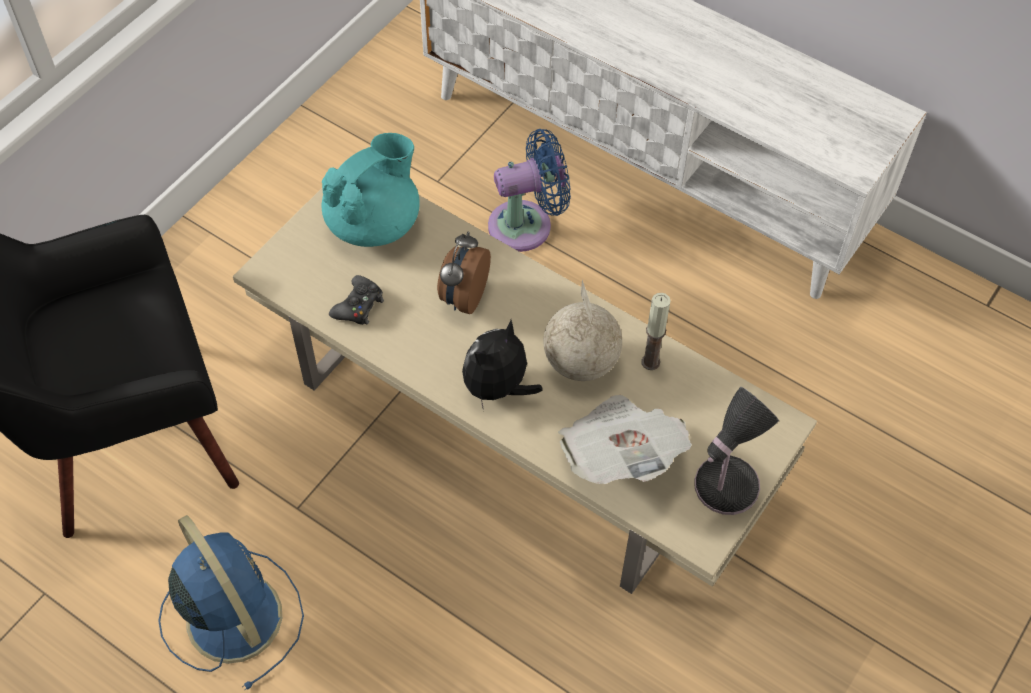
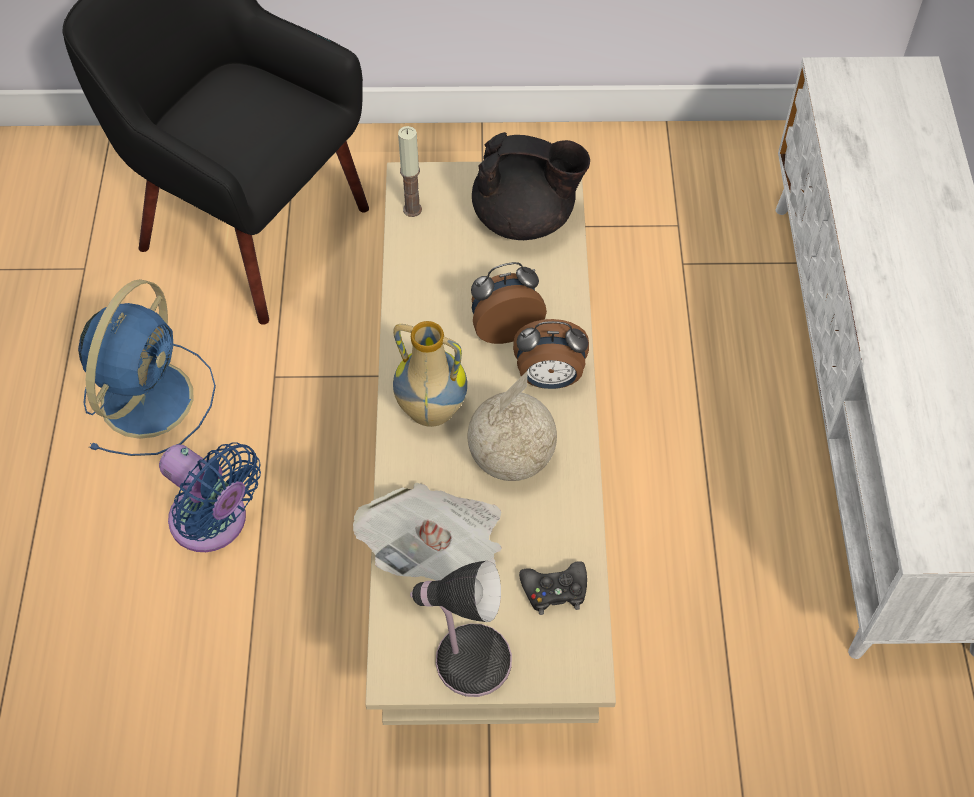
camera: 55 degrees right, 0 degrees up
(358, 306) = (430, 261): black game controller -> black game controller (555, 591)
(374, 223) = (525, 218): turquoise teapot -> black teapot
(498, 388) = (430, 412): plush toy -> vase
(527, 225) = (701, 358): blue fan -> blue fan (214, 523)
(532, 298) = (549, 379): none -> alarm clock
(650, 362) = (560, 515): candle -> candle (412, 209)

